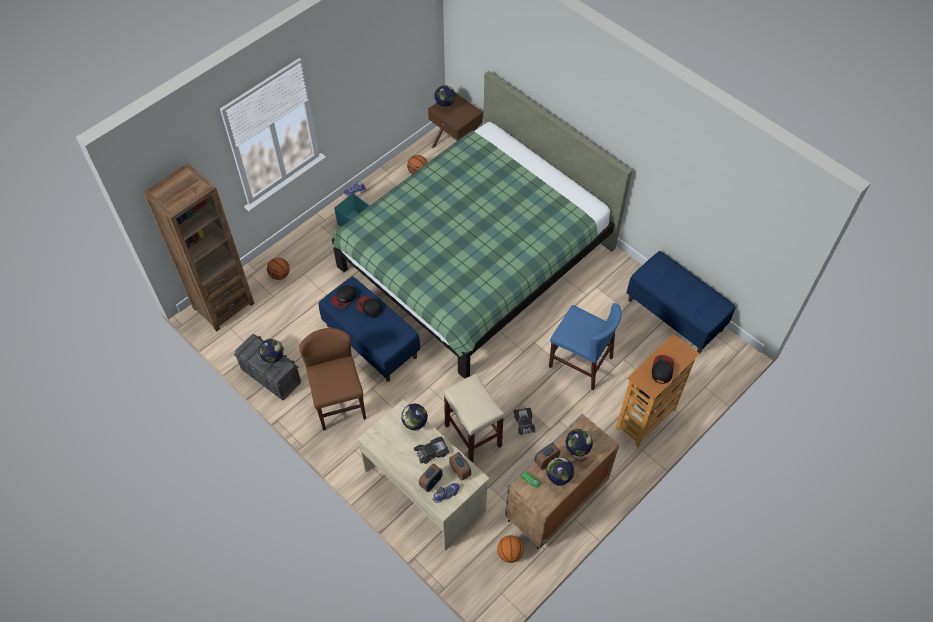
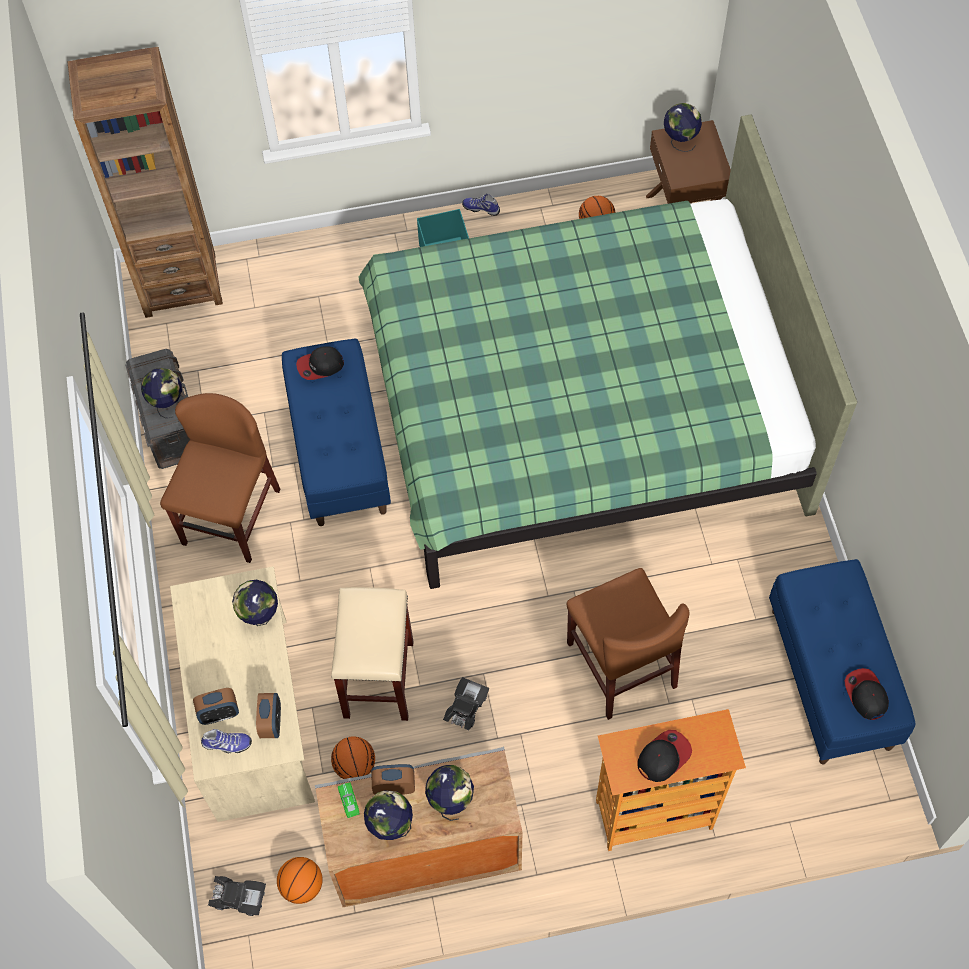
camera: 35 degrees right, 5 degrees up
(280, 275) = (286, 280): basketball -> basketball (355, 765)
(369, 307) = (345, 400): cap -> cap (865, 694)
(431, 452) = (253, 669): black toy car -> black toy car (238, 897)
(580, 362) = (621, 664): blue chair -> brown chair

